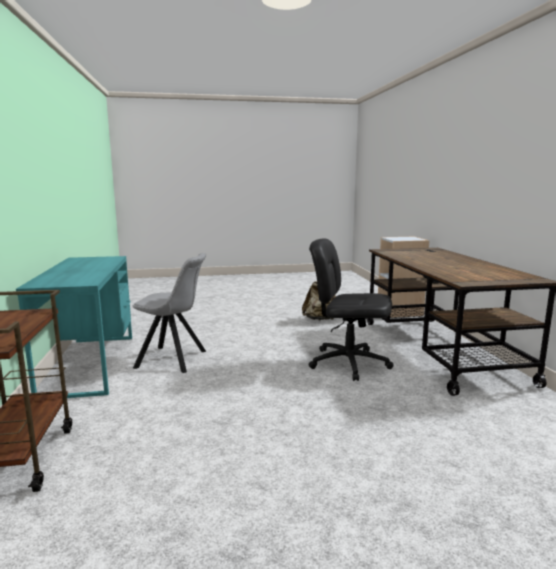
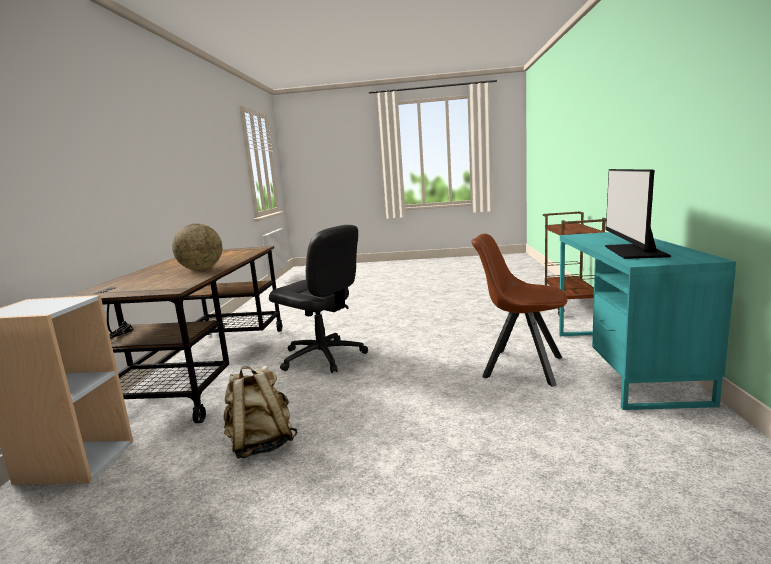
camera: 165 degrees left, 0 degrees up
(96, 263) = (633, 251): none -> monitor
(173, 359) = (520, 366): grey chair -> brown chair
(419, 260) = (201, 269): none -> globe

